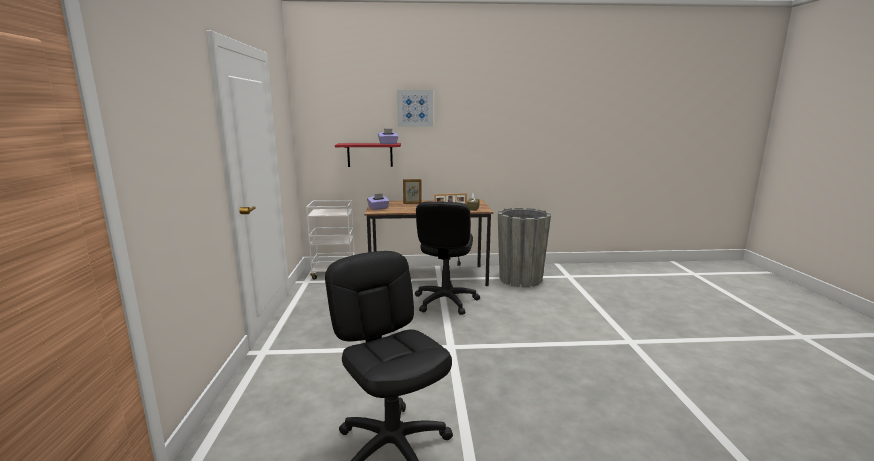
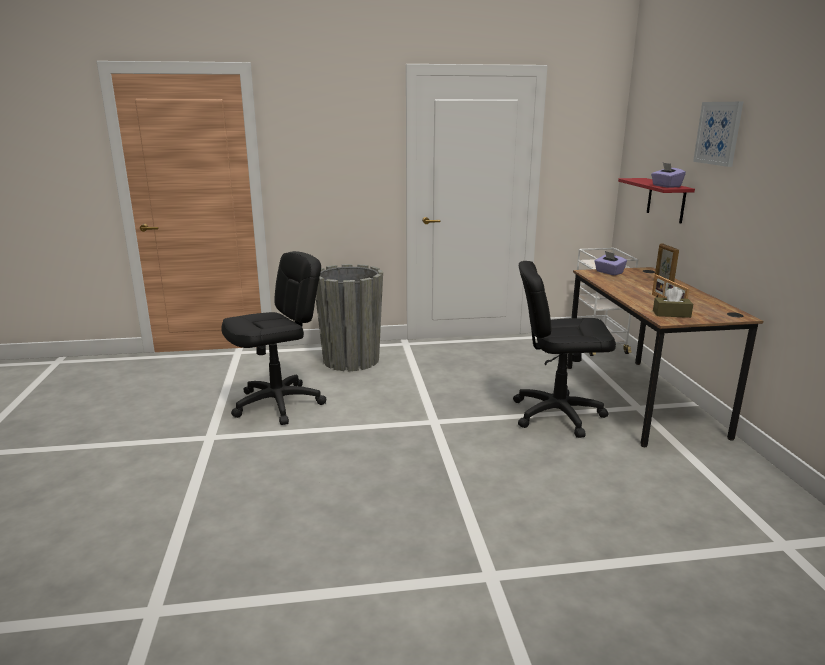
camera: 85 degrees right, 5 degrees up
(520, 279) = (704, 480): grey planter -> grey planter (351, 360)

